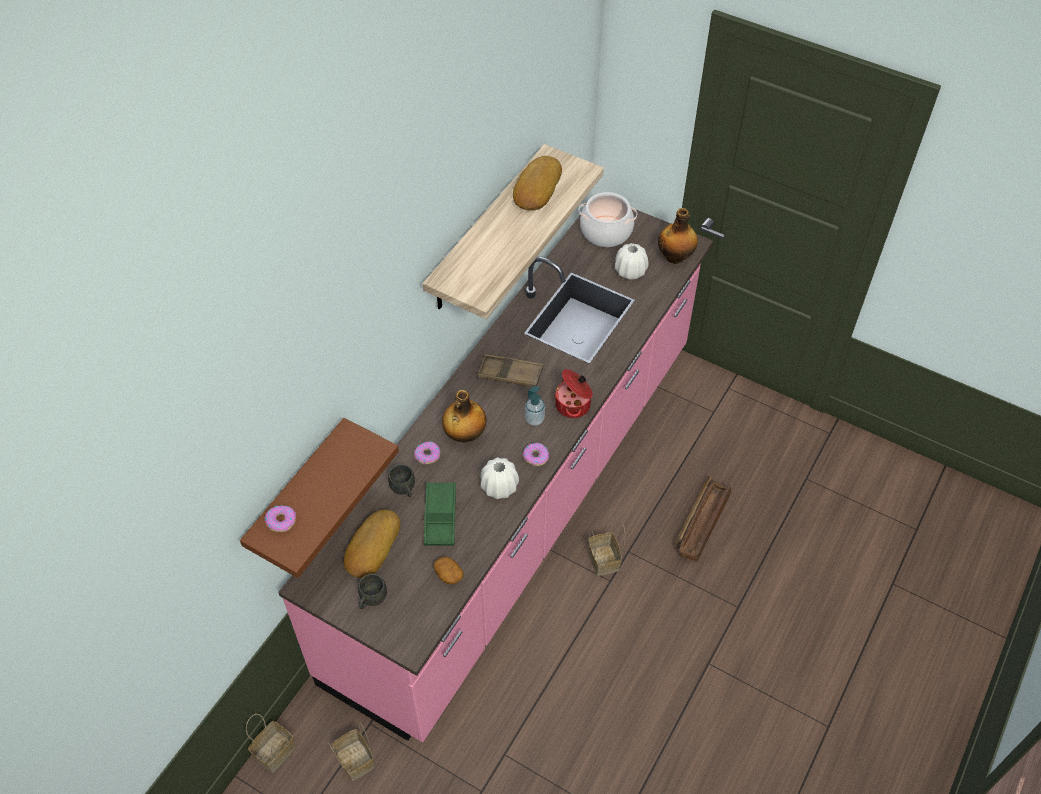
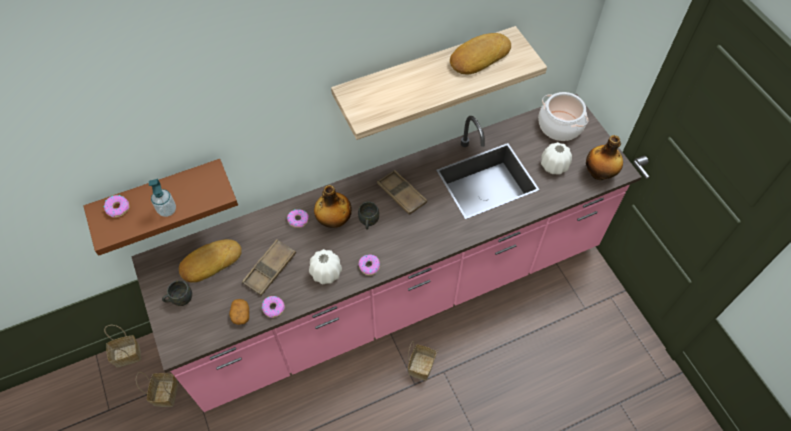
camera: 35 degrees right, 5 degrees up
(404, 489) = (263, 235): grey mug -> grey mug (368, 222)
(440, 516) = (270, 269): green tray -> brown tray
(476, 548) = (273, 308): none -> donut
(534, 419) = (391, 238): soap dispenser -> soap dispenser (167, 210)
(574, 405) = (427, 244): cooking pot -> none
(700, 523) = (511, 384): crate -> none

